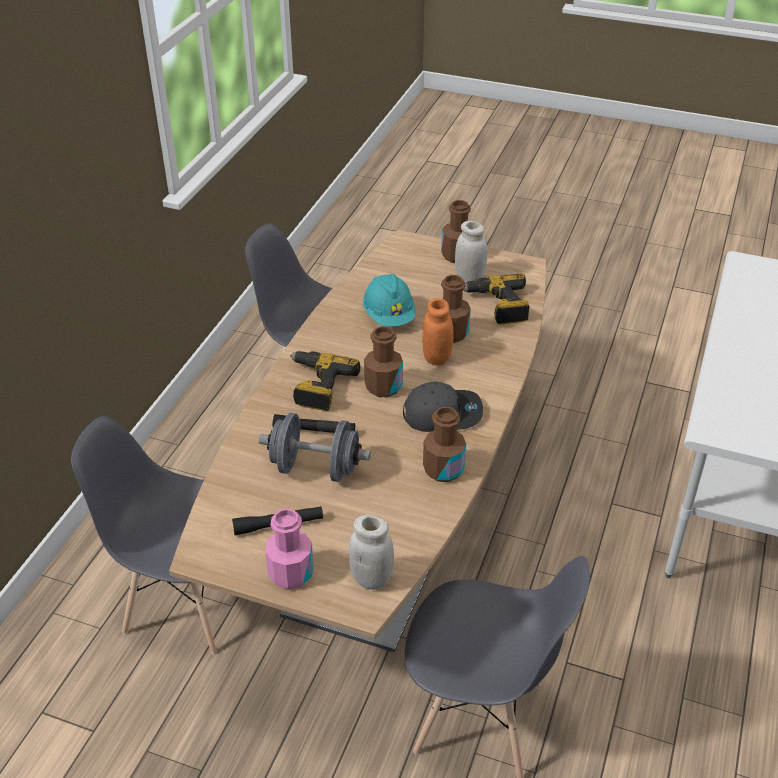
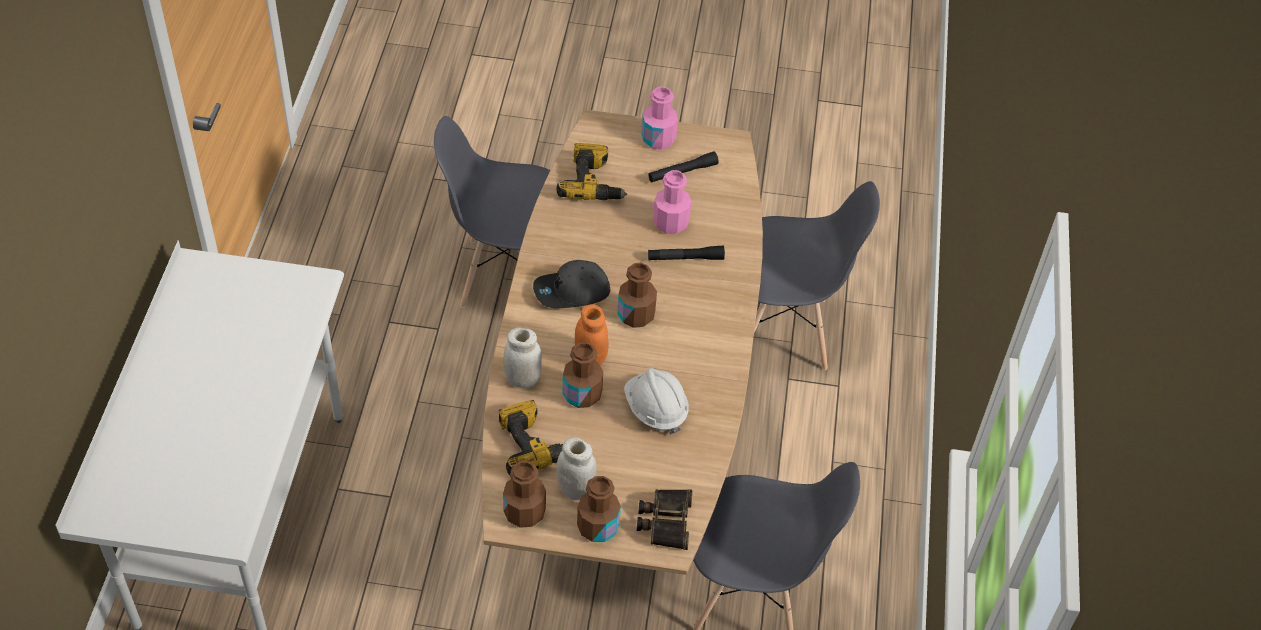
camera: 165 degrees right, 10 degrees up
(315, 468) = (670, 222): grey dumbbell -> pink bottle
(317, 386) = (700, 306): power drill -> power drill (593, 182)
(371, 578) = (597, 143): white jar -> white jar (522, 379)
(389, 316) = (655, 409): turquoise hard hat -> white hard hat
(405, 253) = (665, 521): none -> binoculars
(443, 469) = (560, 236): brown bottle -> brown bottle (524, 512)

